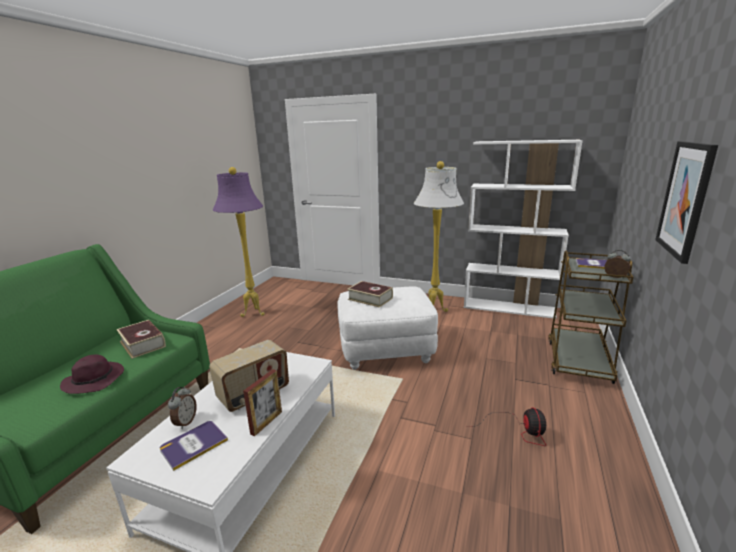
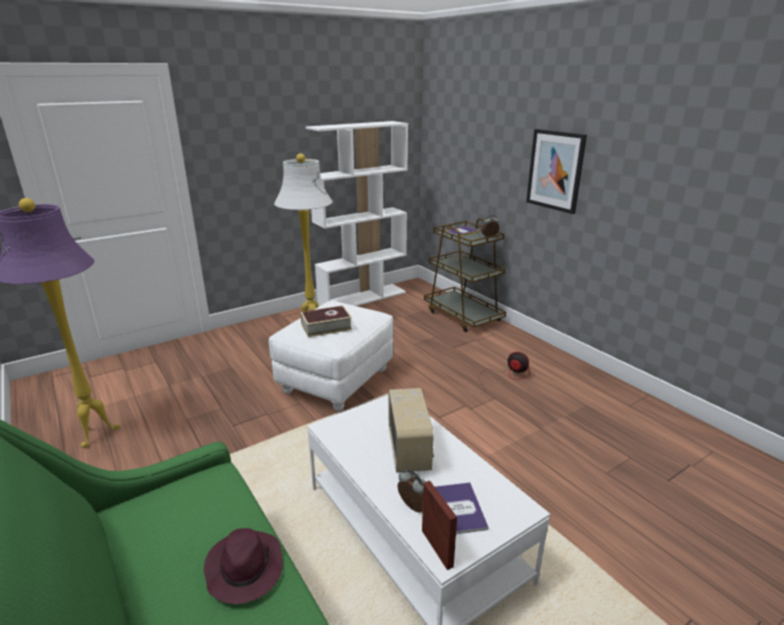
camera: 55 degrees left, 5 degrees up
(142, 344) = (189, 508): book -> none
(266, 422) = (464, 455): picture frame -> picture frame (437, 548)

